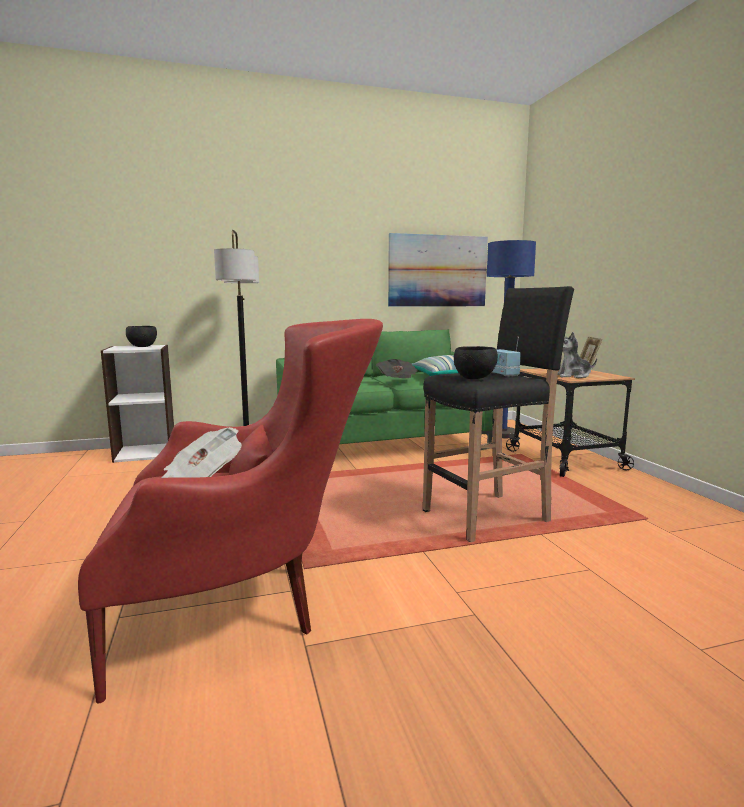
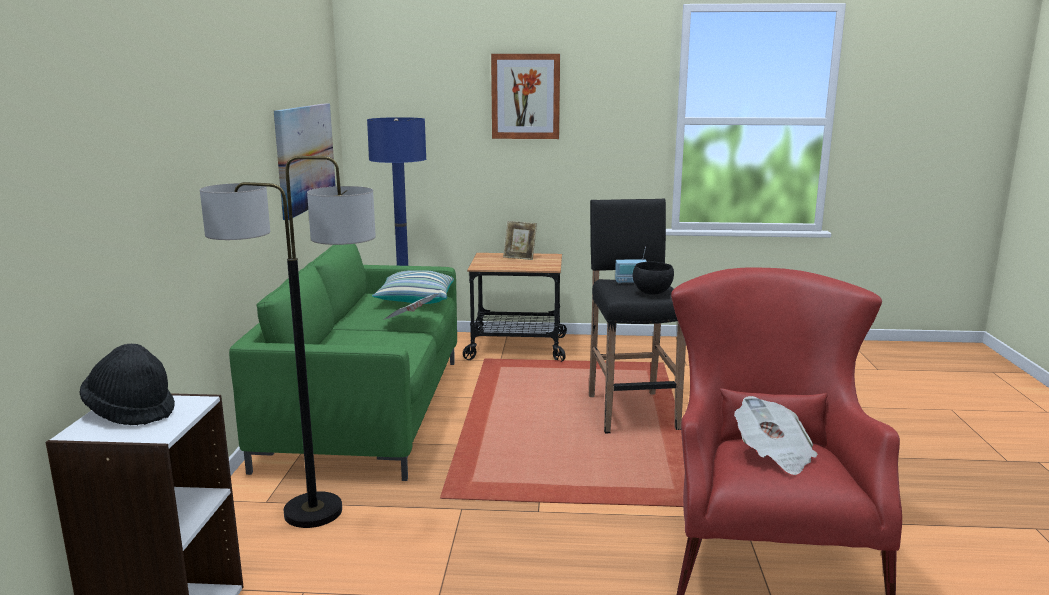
camera: 70 degrees left, 5 degrees up
(142, 346) = (131, 411): black bowl -> black hat
(573, 376) = (535, 264): plush toy -> none
(630, 211) = (525, 96): none -> picture

